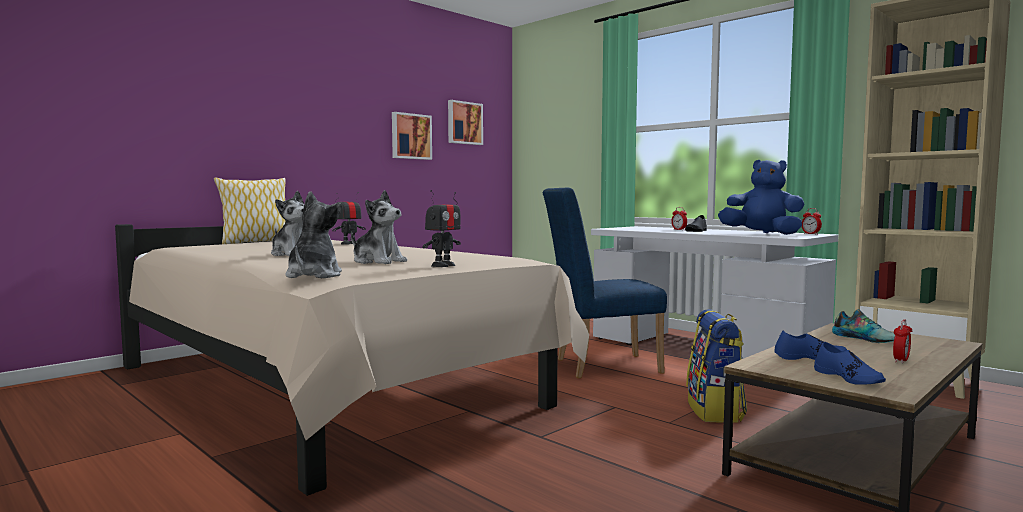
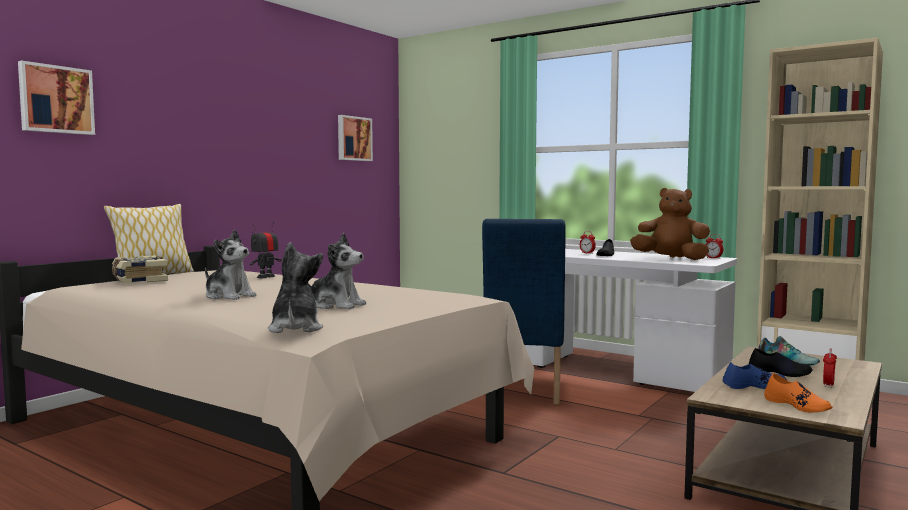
camera: 10 degrees left, 0 degrees up
(235, 244) = (138, 280): none -> book
(410, 136) = (302, 154): picture -> picture (56, 99)
(443, 265) = (409, 309): toy robot -> none
(599, 366) = (523, 392): blue chair -> blue chair turned 60 degrees counterclockwise
(715, 411) = (652, 435): backpack -> none
(762, 234) = (671, 259): blue plush toy -> brown plush toy
(849, 347) = (779, 373): none -> black shoe
(849, 378) = (797, 406): blue shoe -> orange shoe

